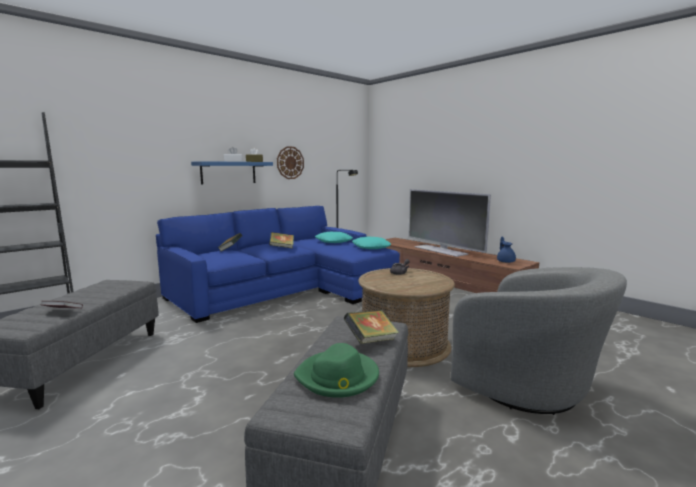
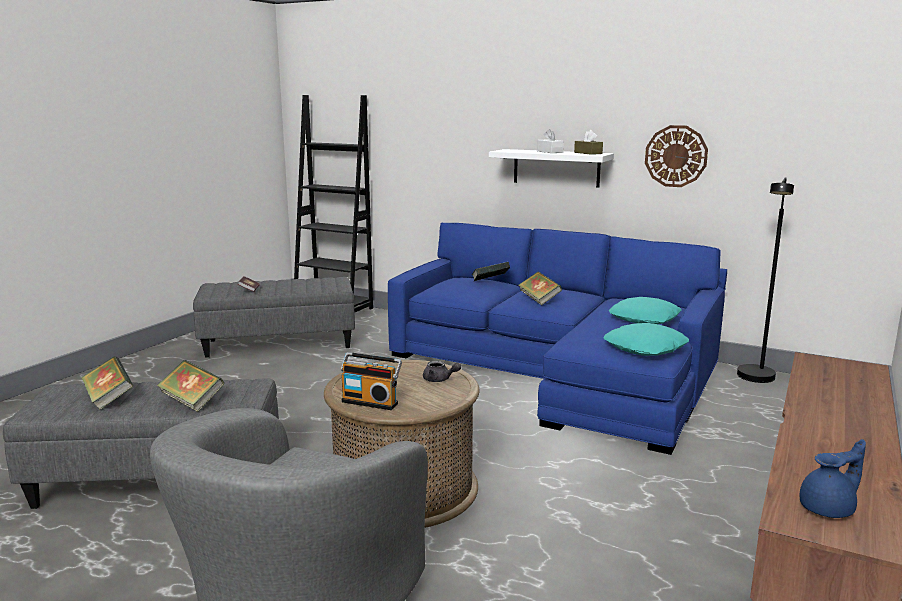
camera: 70 degrees right, 5 degrees up
(228, 172) = (556, 168): blue shelf -> white shelf
(338, 377) = (109, 399): green hat -> book
(427, 286) = (371, 402): none -> radio
(441, 250) = (826, 422): television -> none

